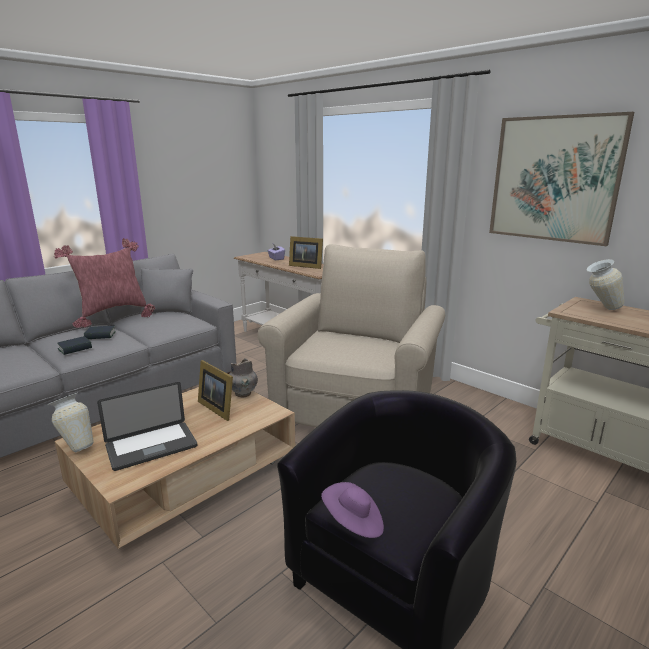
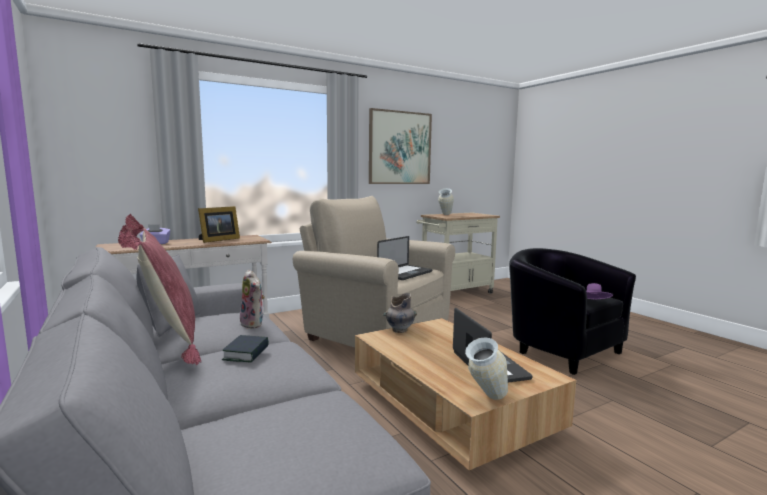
camera: 75 degrees left, 10 degrees down
(75, 348) = (282, 369): book -> none
(165, 328) = (254, 324): none -> plush toy
(217, 407) = (423, 340): picture frame -> none
(351, 354) = (405, 273): none -> laptop

